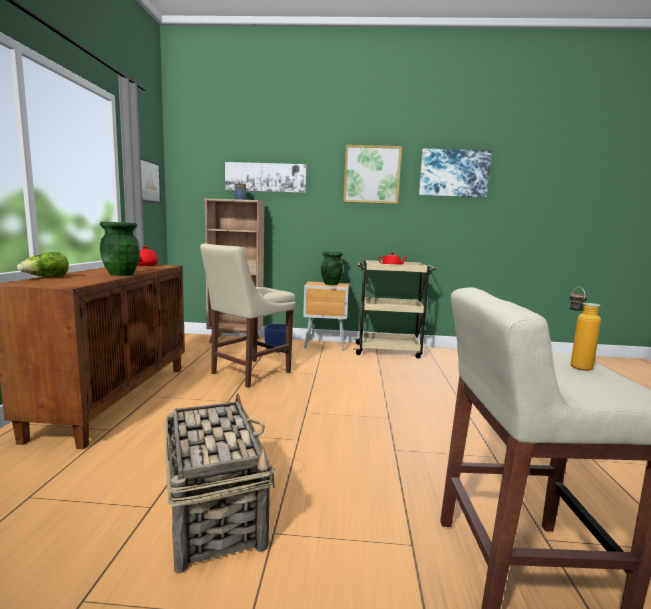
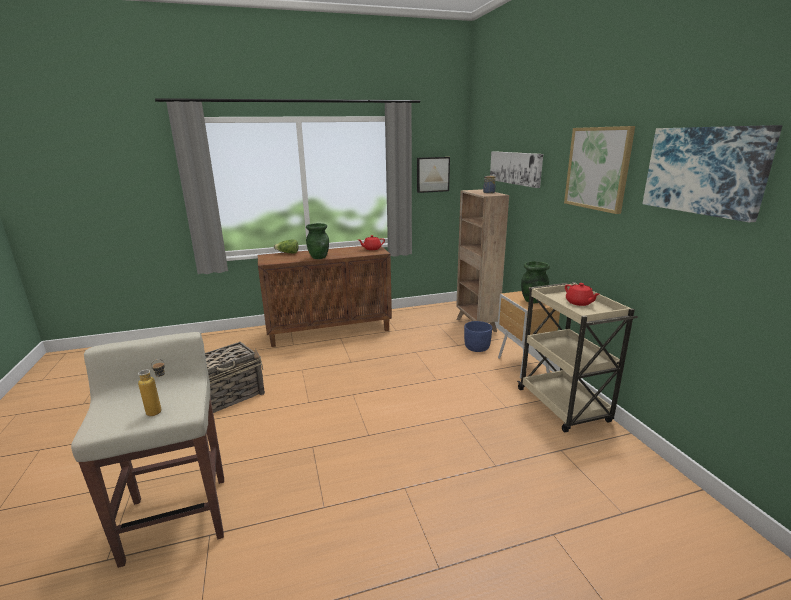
camera: 70 degrees right, 10 degrees up
(247, 373) = (406, 353): beige chair -> none

